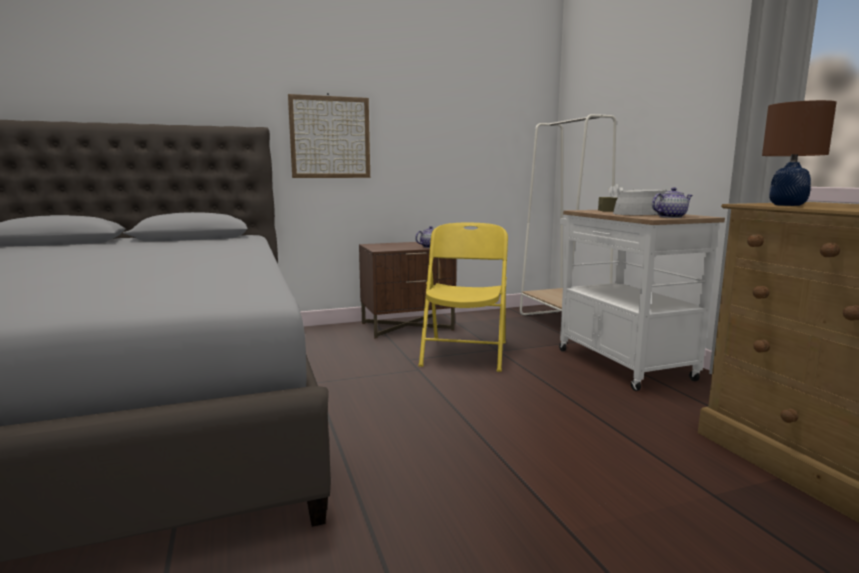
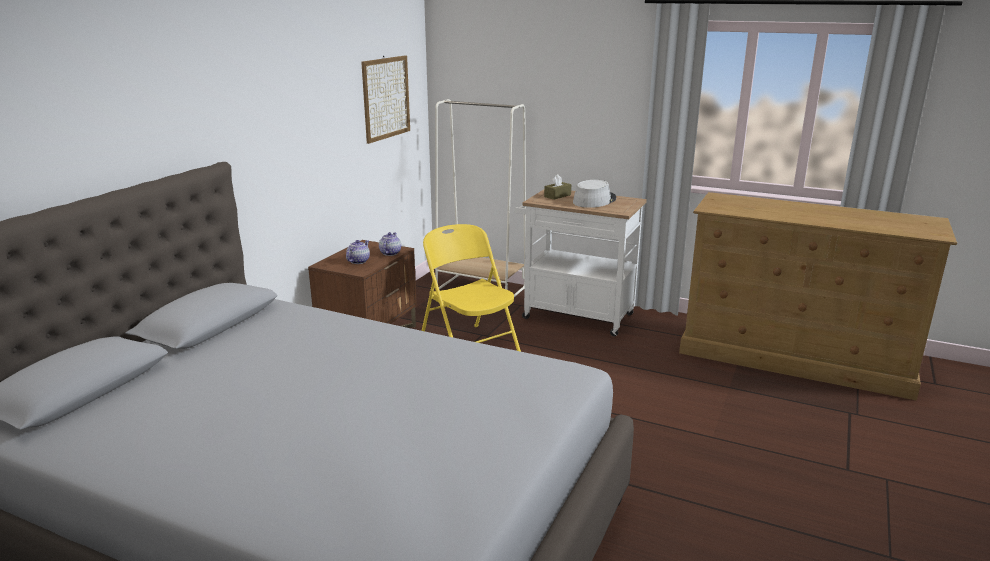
camera: 45 degrees left, 10 degrees up
(330, 136) = (269, 152): picture -> picture (386, 96)
(671, 217) = (623, 206): teapot -> teapot (358, 261)
(788, 205) = (728, 209): brown table lamp -> none

